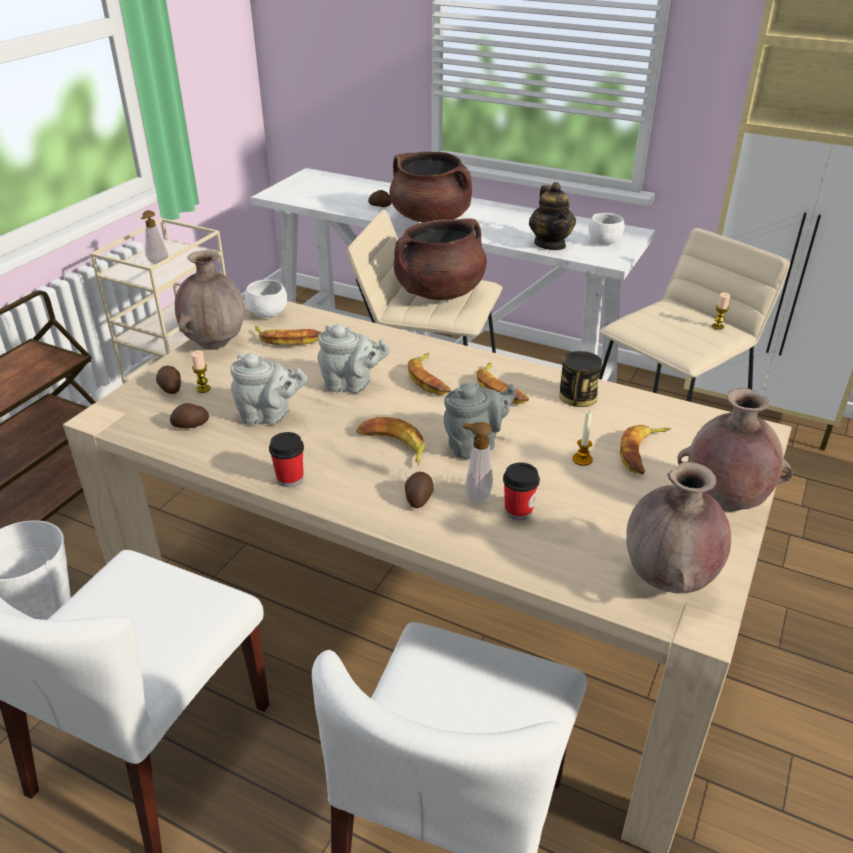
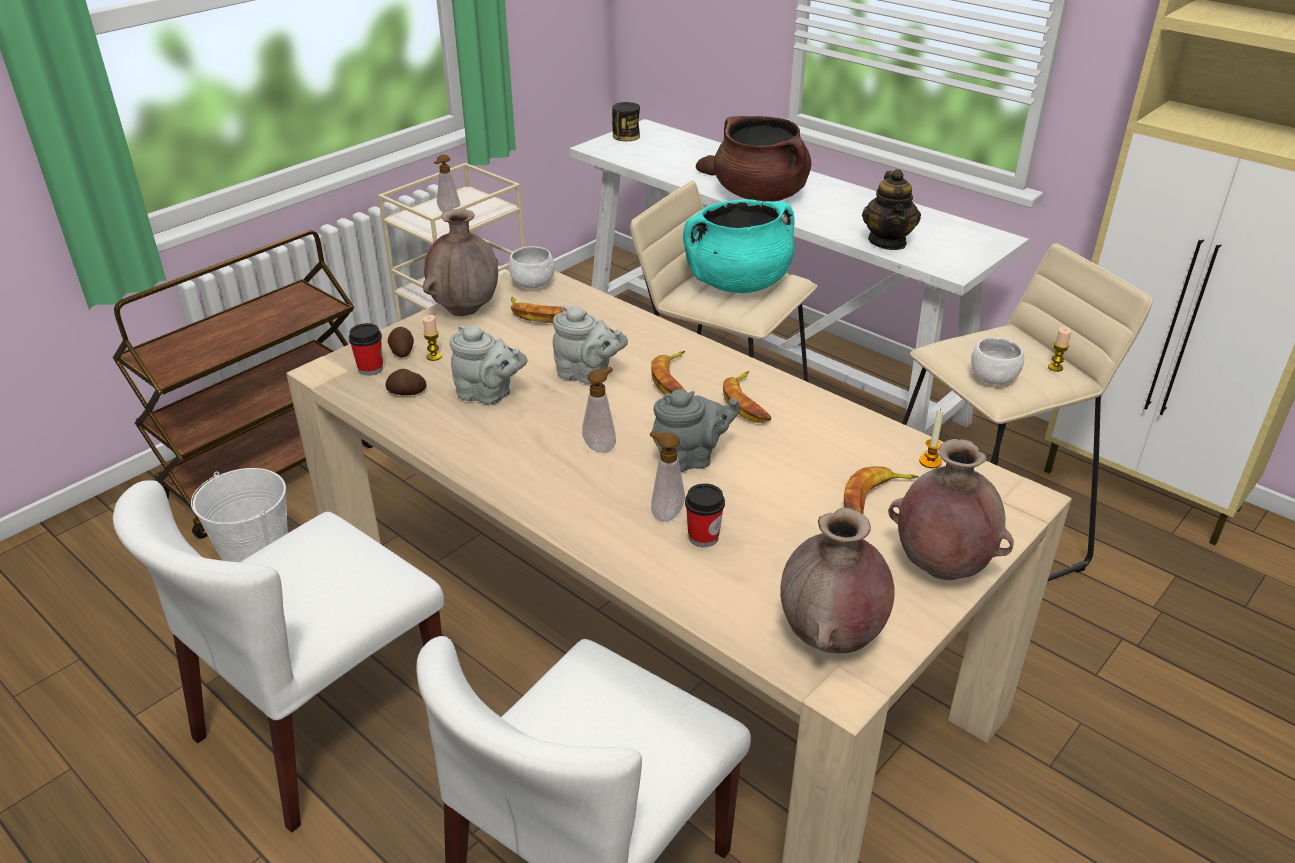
camera: 15 degrees right, 0 degrees up
(290, 479) = (482, 463): cup -> cup (370, 369)
(392, 445) = (601, 446): banana -> soap dispenser
(418, 498) = (603, 505): potato -> none
(439, 292) = (737, 283): brown cooking pot -> turquoise cooking pot
(578, 396) = (832, 424): can -> can (626, 136)
(582, 459) = (801, 494): candle -> candle (930, 462)
(604, 242) = (956, 246): white bowl -> white bowl (993, 378)

